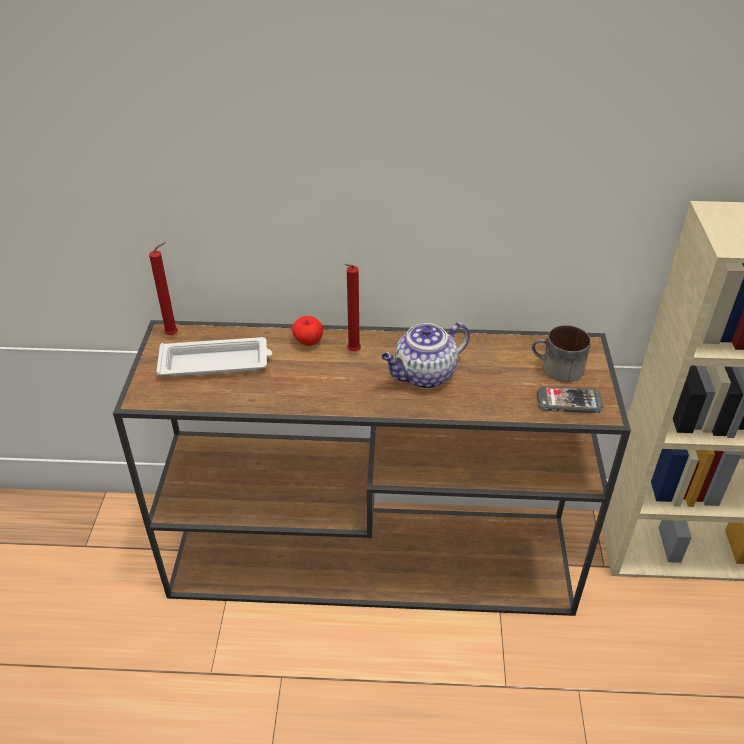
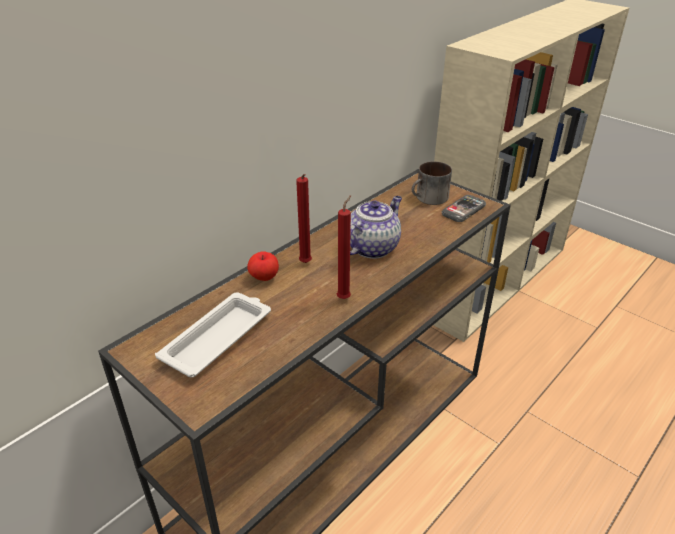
camera: 50 degrees left, 5 degrees down
(174, 335) = (143, 345): red candle -> red candle (345, 297)
(424, 376) = (372, 247): teapot -> teapot turned 150 degrees counterclockwise

